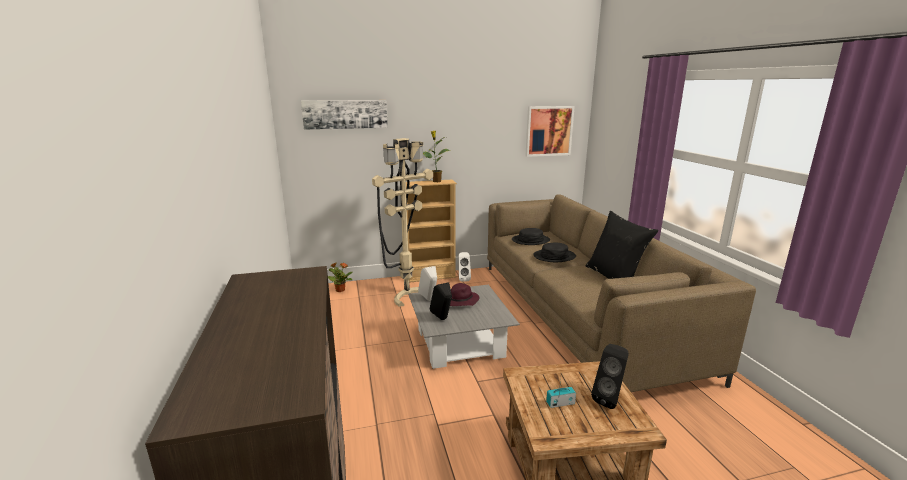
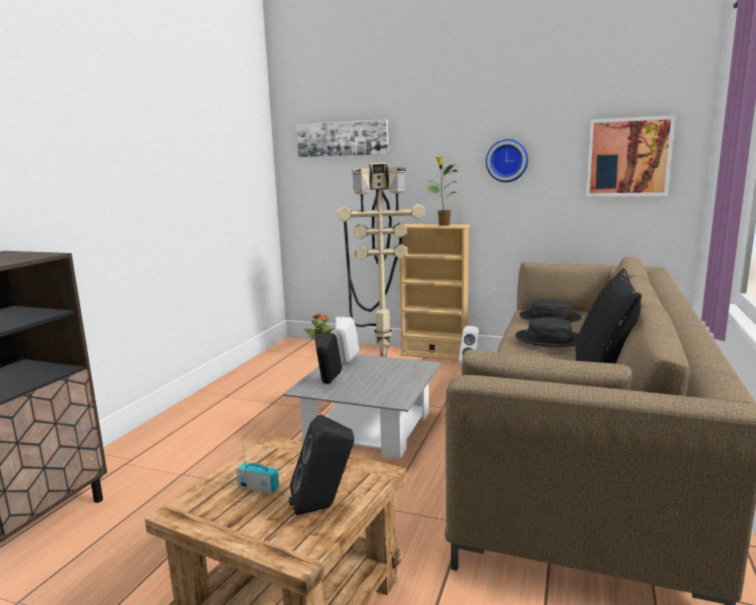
camera: 35 degrees right, 5 degrees down
(460, 301) = (377, 371): purple hat -> none
(476, 133) = (507, 160): none -> wall clock

